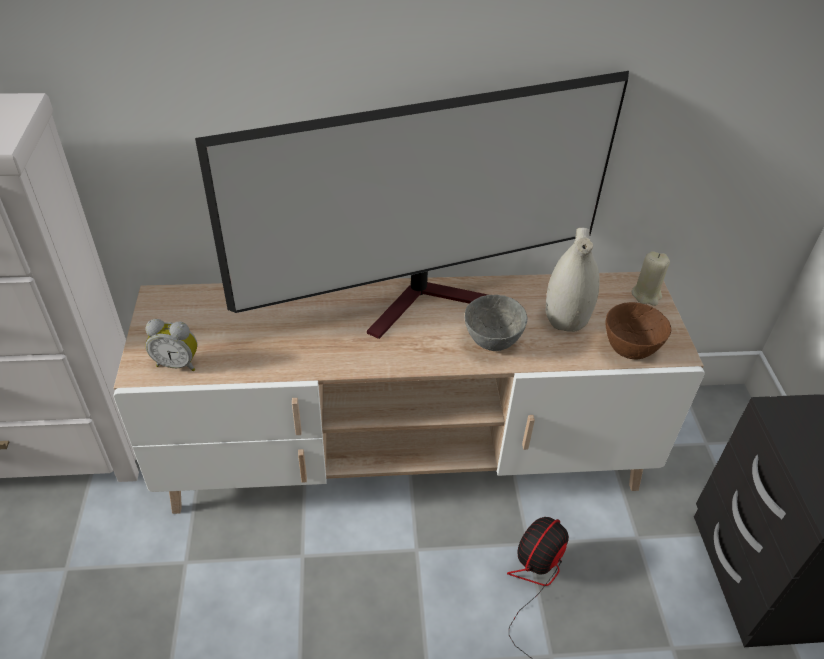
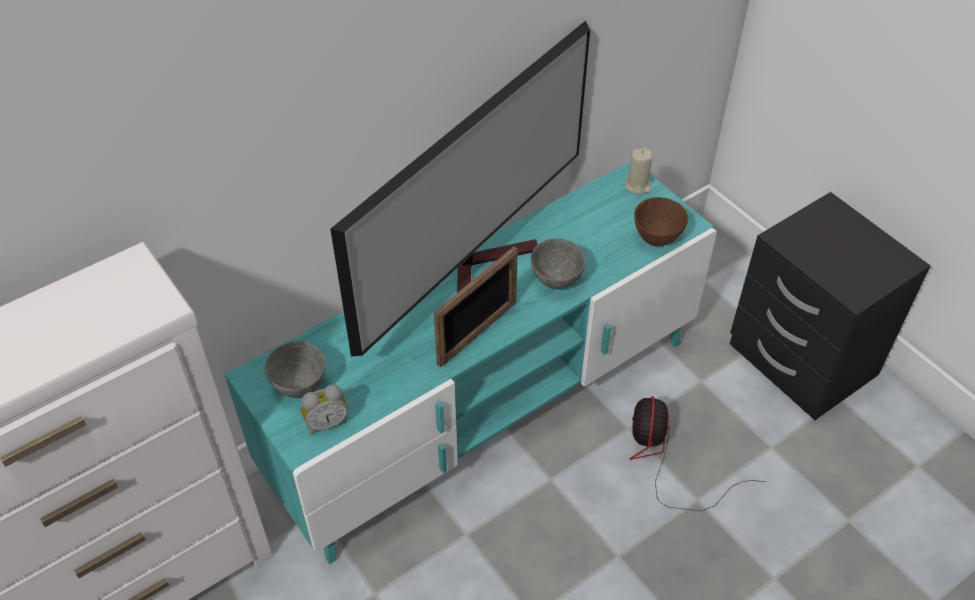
camera: 30 degrees left, 5 degrees up
(185, 323) = (298, 387): none -> grey bowl
(377, 353) = (478, 333): none -> picture frame
(406, 454) = (486, 409): beige tv stand -> turquoise tv stand
(566, 319) = (595, 234): white vase -> none

